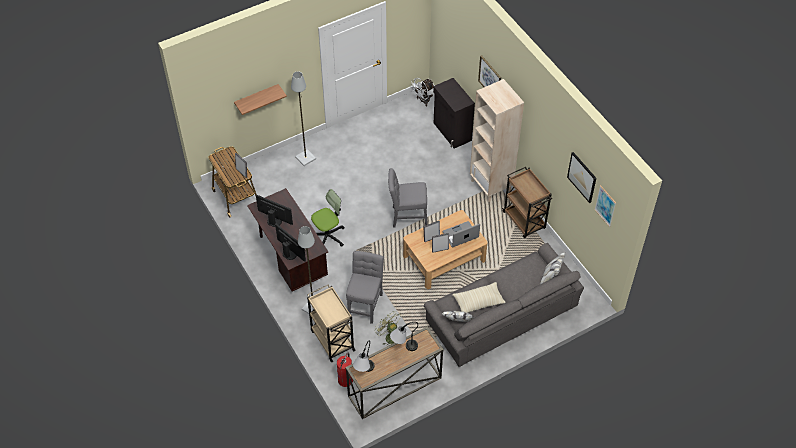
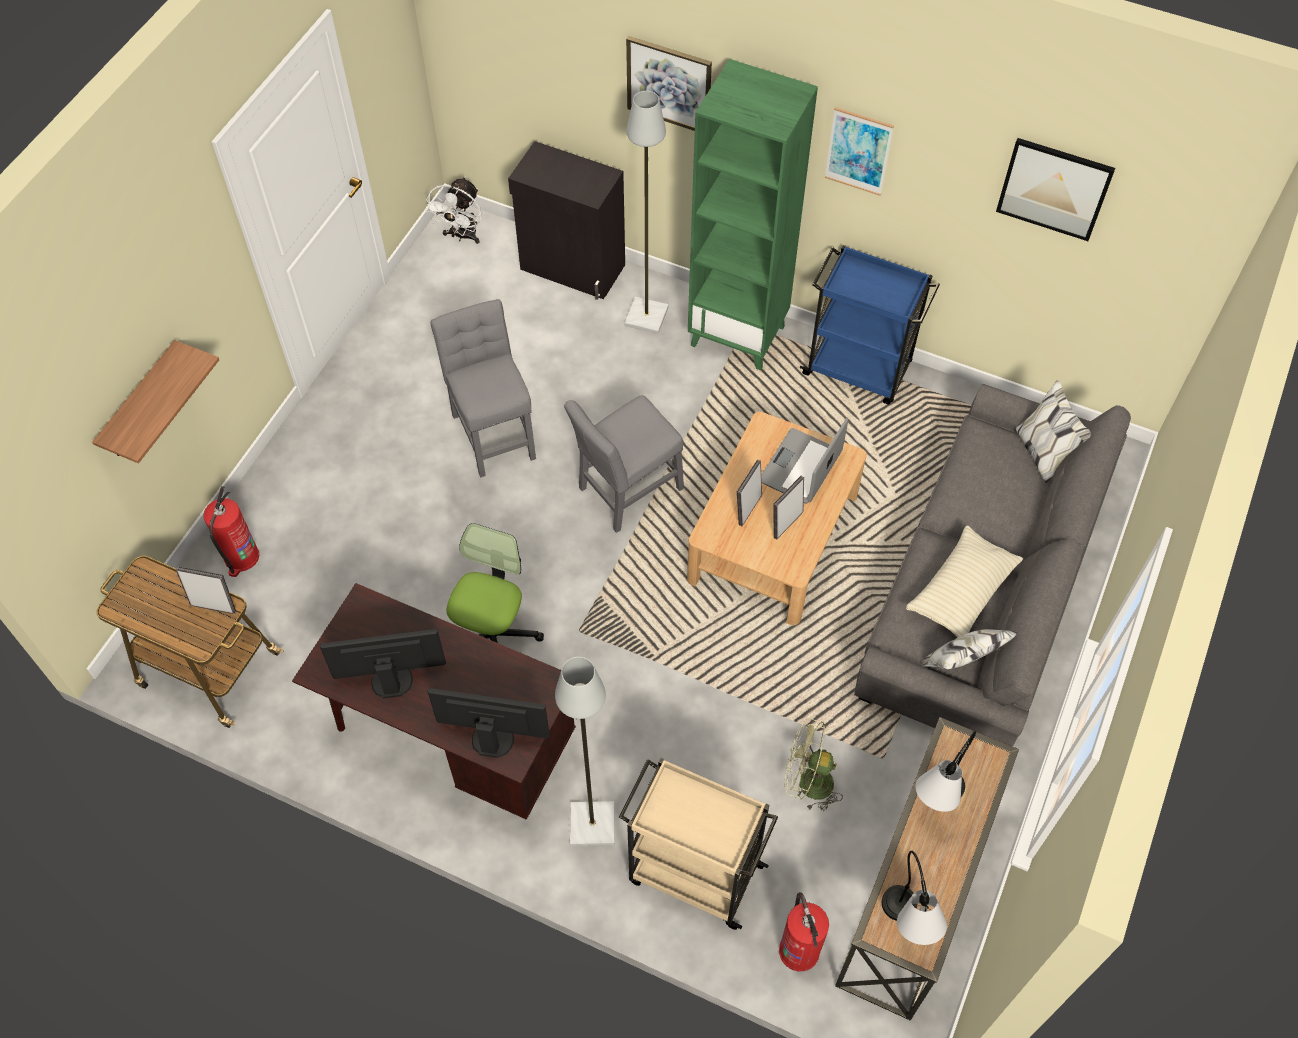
camera: 35 degrees left, 5 degrees up
(269, 169) = (241, 557): none -> fire extinguisher
(305, 158) = (305, 487): grey floor lamp -> grey floor lamp (645, 315)
(365, 304) = (697, 740): grey chair -> grey chair (493, 431)
(491, 186) = (738, 335): beige bookcase -> green bookcase
(524, 221) = (859, 369): brown cart -> blue cart
(605, 206) = (1150, 225): picture -> picture (858, 151)

